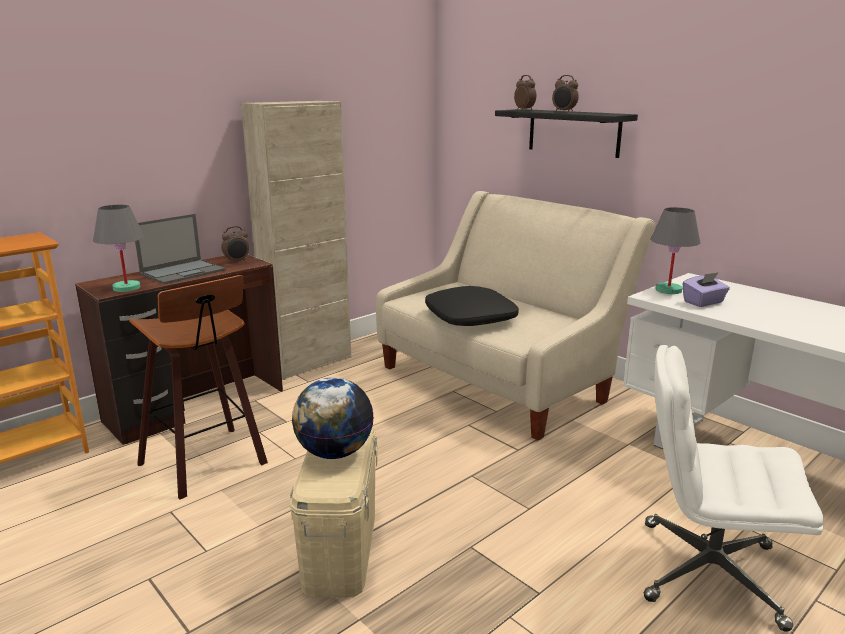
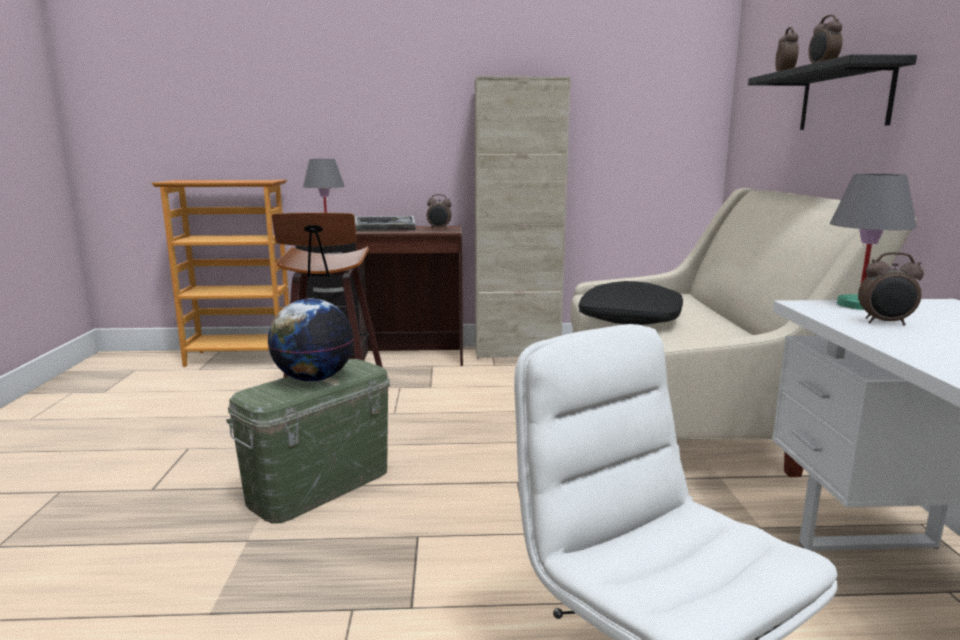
camera: 40 degrees right, 5 degrees down
(183, 272) = (386, 229): laptop -> keyboard
(340, 548) = (320, 485): beige storage box -> green storage box
(703, 302) = (885, 323): purple tissue box -> alarm clock

